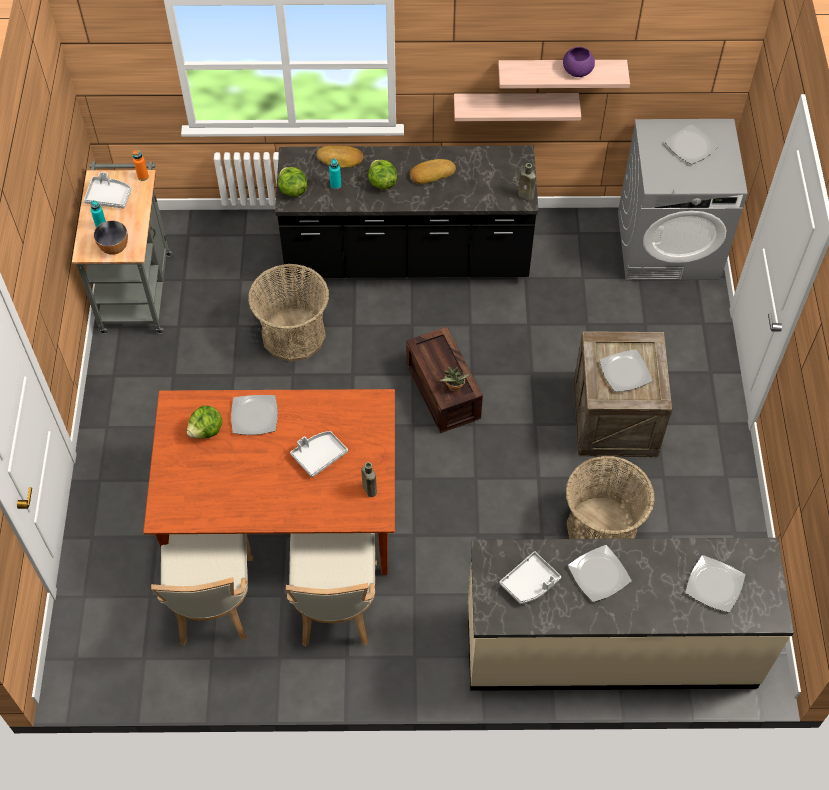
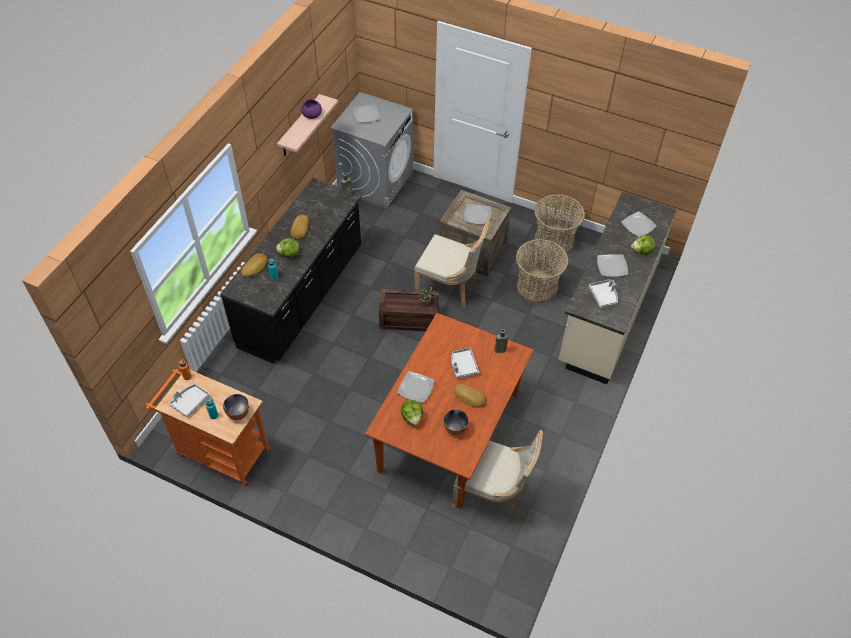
camera: 65 degrees left, 5 degrees down
(137, 287) = (220, 452): grey cart -> orange cart
(212, 486) = (455, 428): none -> bowl
(270, 483) = (470, 397): none -> bread
(292, 190) = (262, 299): lettuce -> lettuce (642, 251)
(293, 334) = (320, 377): basket -> basket (554, 240)
(335, 607) = (526, 428): beige chair -> beige chair (450, 287)
(515, 105) = (288, 166): shelf -> none

